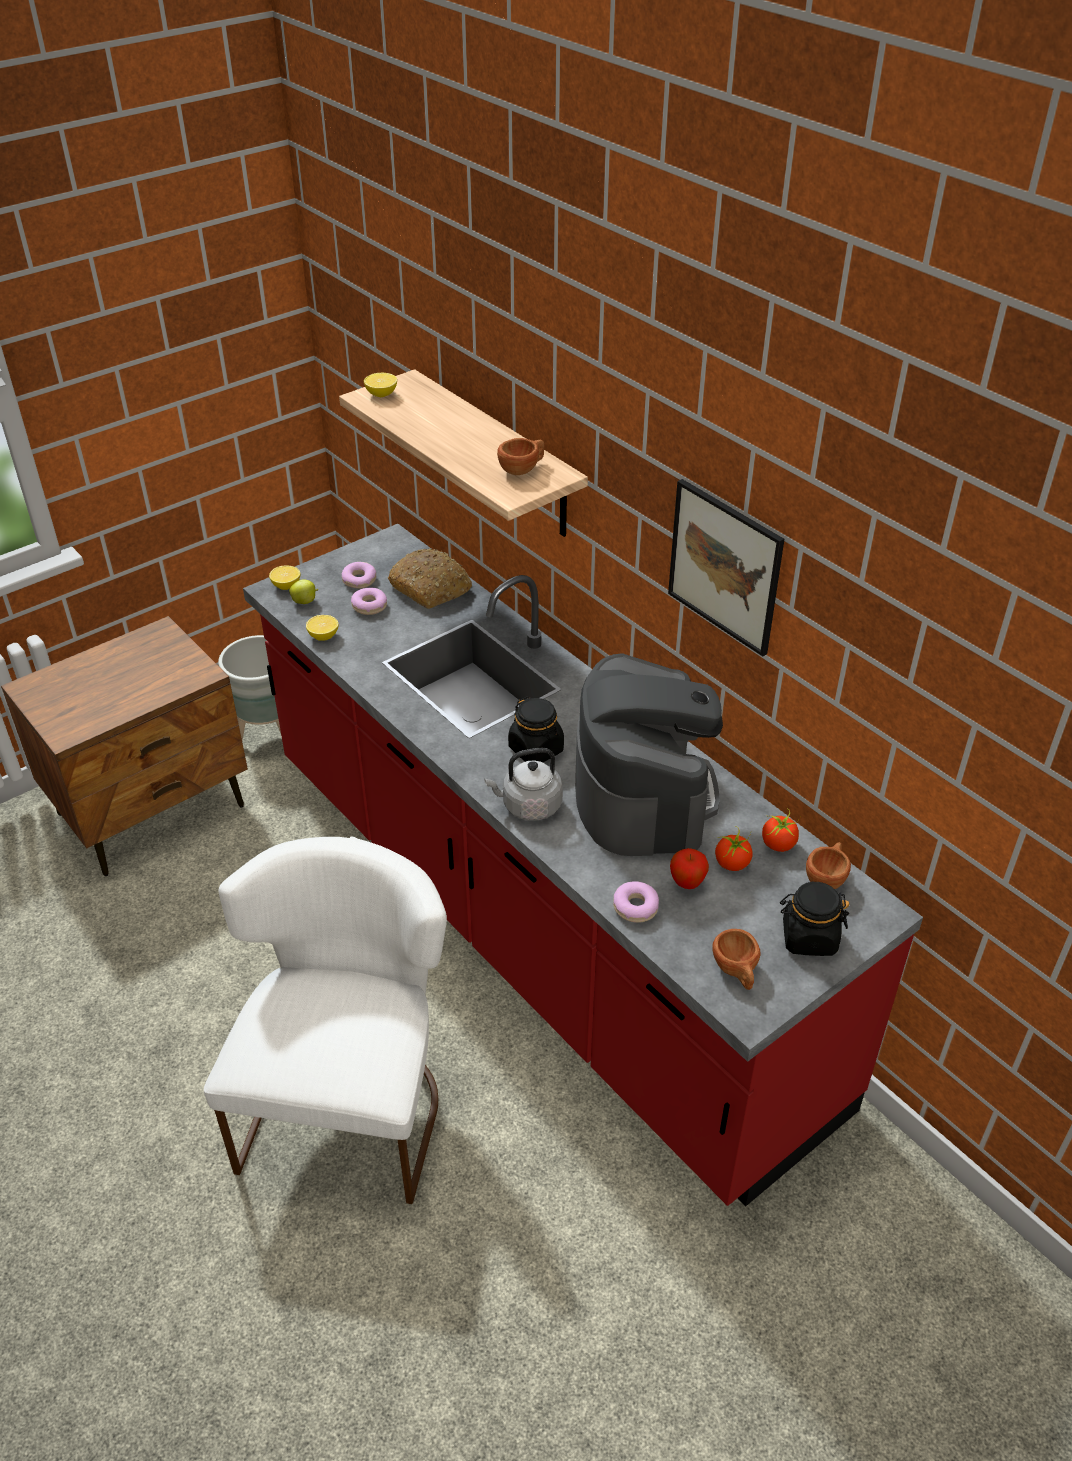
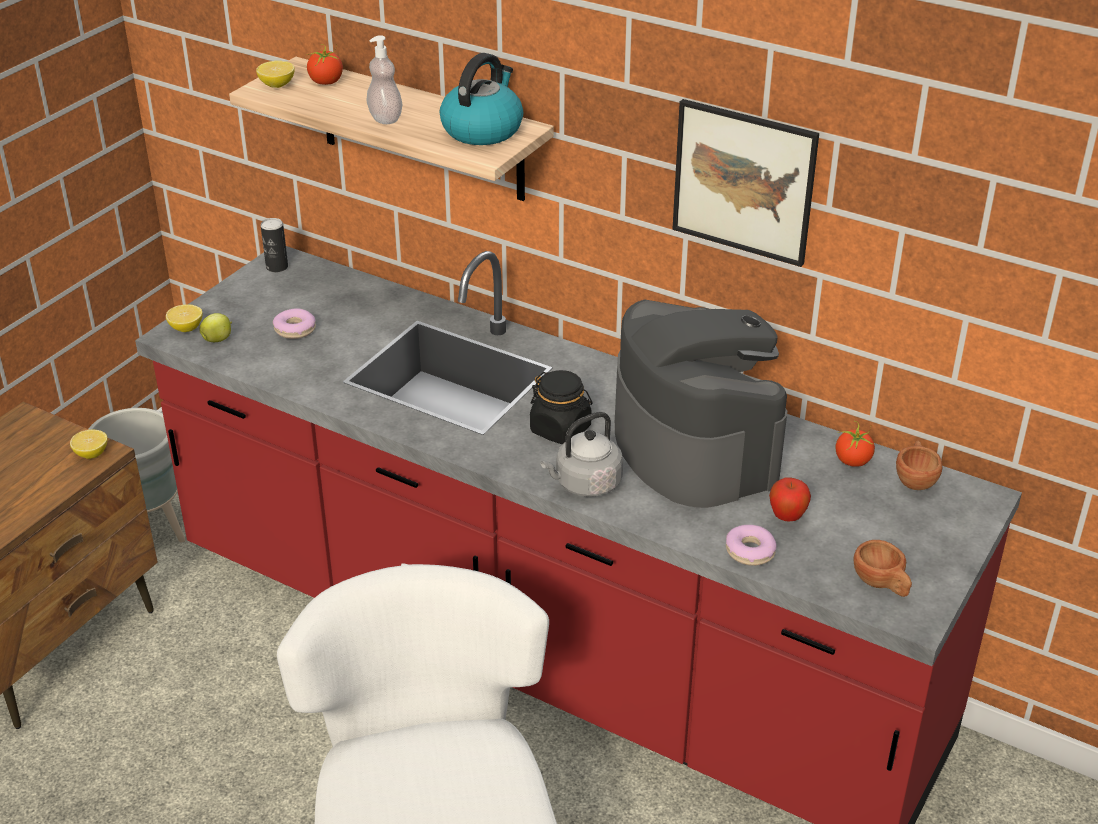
camera: 20 degrees left, 5 degrees down
(323, 636) = (260, 369): lemon -> lemon (91, 453)
(359, 580) = (268, 307): donut -> none
(385, 545) = (277, 267): none -> can
(431, 588) = (354, 299): bread -> none
(449, 443) = (385, 118): none -> soap dispenser
(523, 469) = (482, 129): brown cup -> kettle
(732, 863) = (819, 488): tomato -> tomato (326, 82)
(808, 938) = (930, 536): black jar -> none

